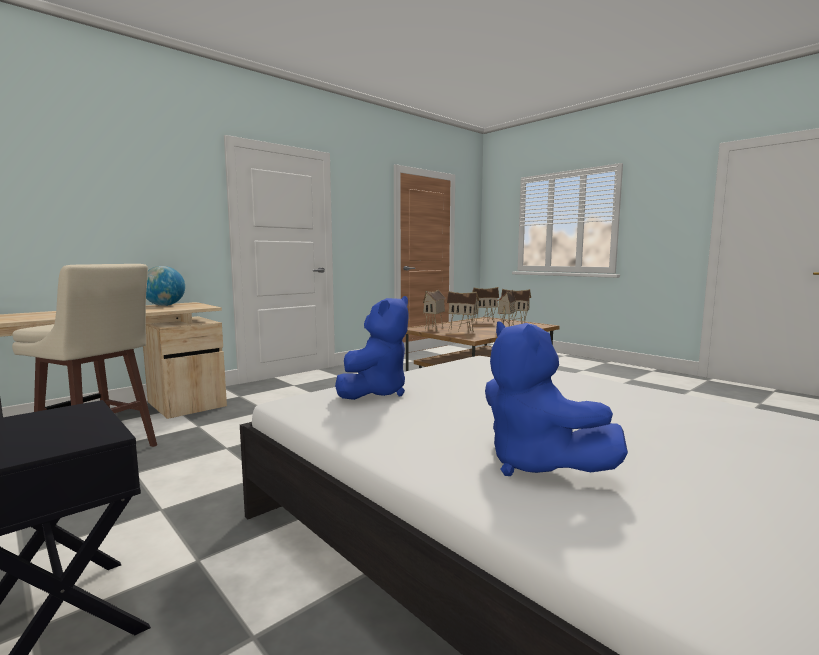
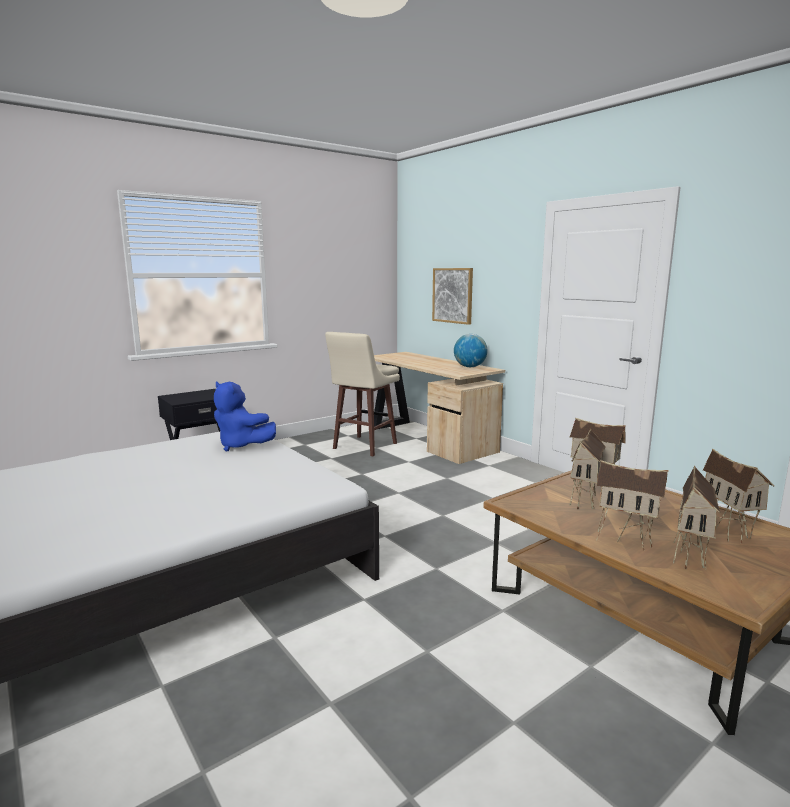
camera: 95 degrees right, 5 degrees up
(84, 221) = (453, 295): none -> picture
(536, 464) = (79, 472): blue plush toy -> none

